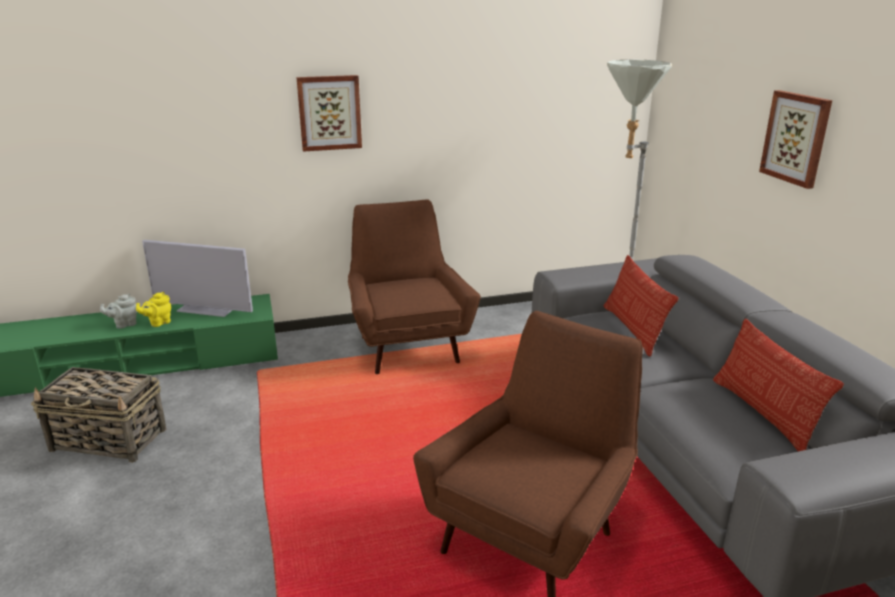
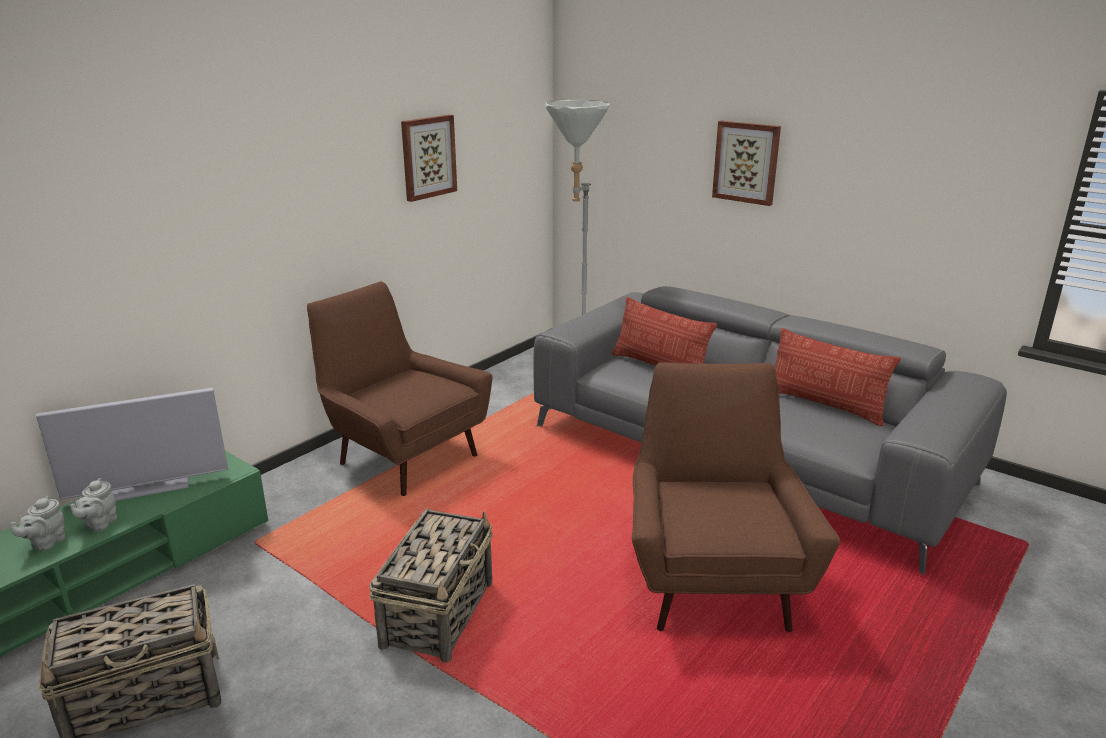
camera: 35 degrees left, 0 degrees up
(158, 323) = (99, 524): yellow teapot -> grey teapot
(307, 464) = (439, 613): none -> basket
(329, 113) = (262, 193): picture -> picture (428, 157)

